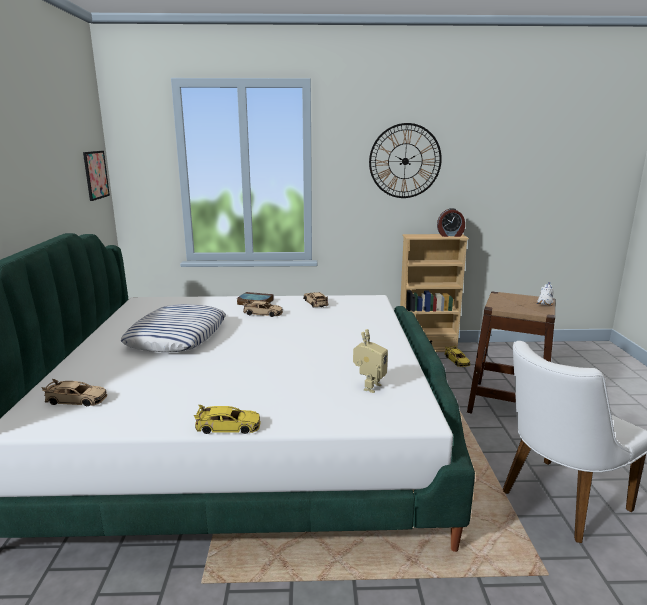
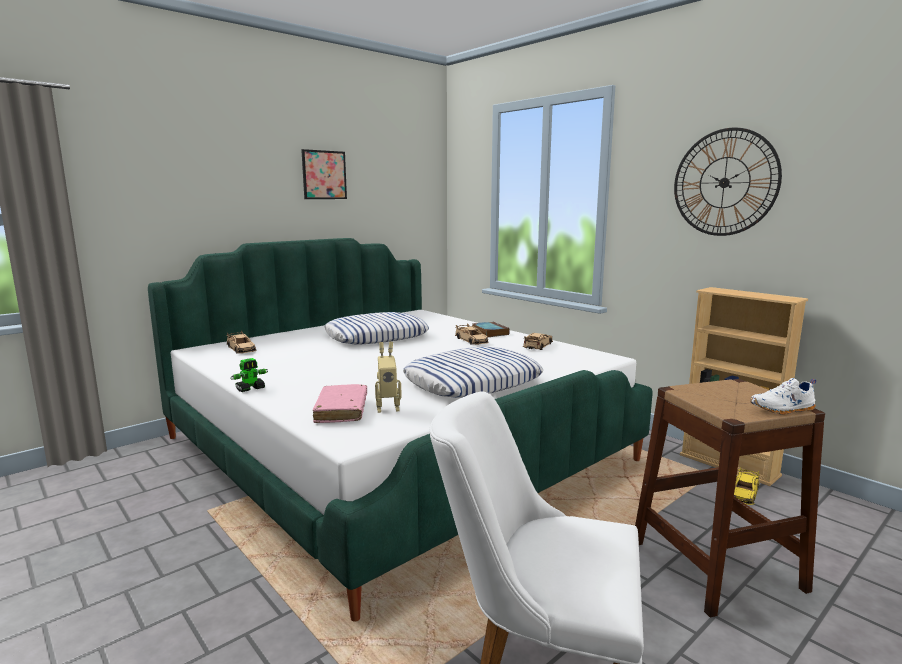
camera: 50 degrees right, 5 degrees down
(95, 175) = (421, 197): picture -> picture (324, 175)
(228, 427) = (251, 389): yellow toy car -> toy robot
(350, 404) = (341, 411): none -> pink book
(357, 345) = (473, 382): none -> pillow
(450, 235) = (775, 296): alarm clock -> none

